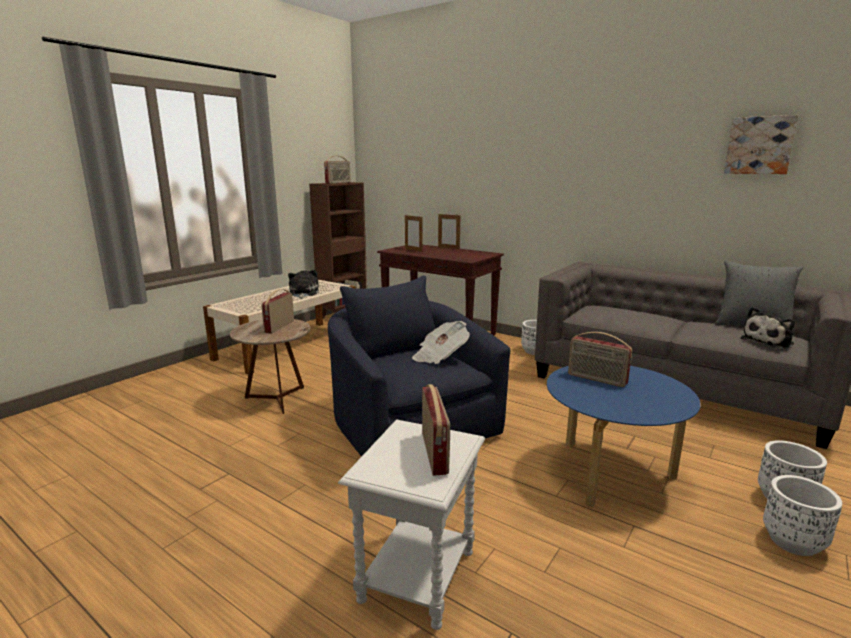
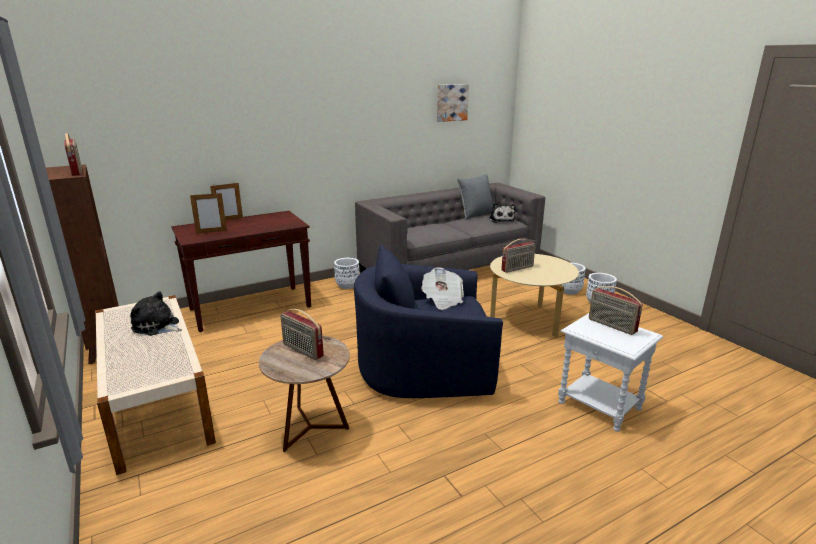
camera: 65 degrees left, 5 degrees up
(435, 453) = (611, 326): radio -> radio turned 150 degrees counterclockwise
(610, 473) = (528, 320): blue coffee table -> beige coffee table

